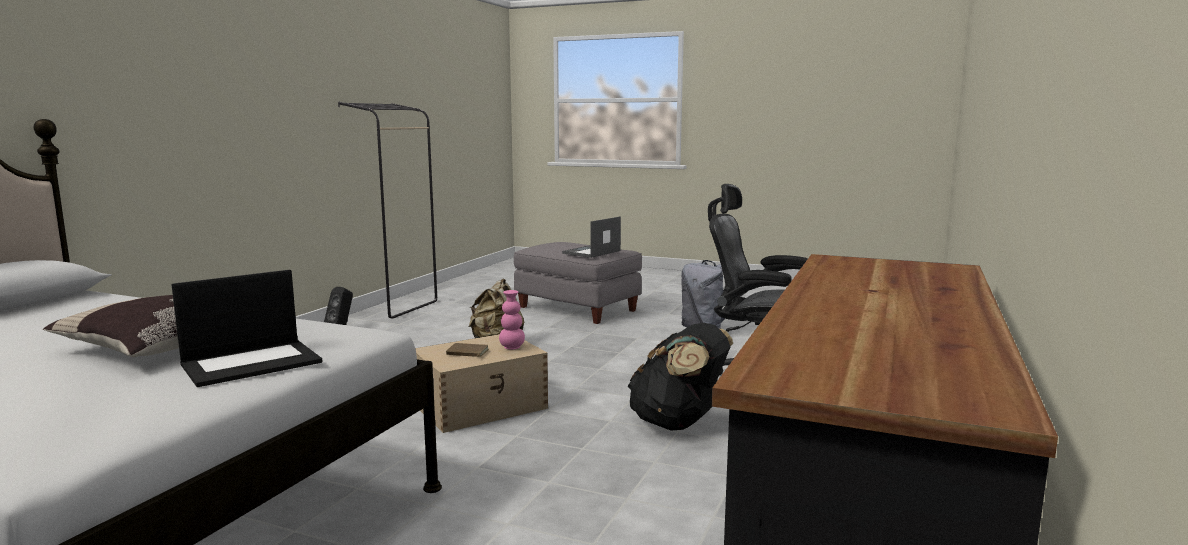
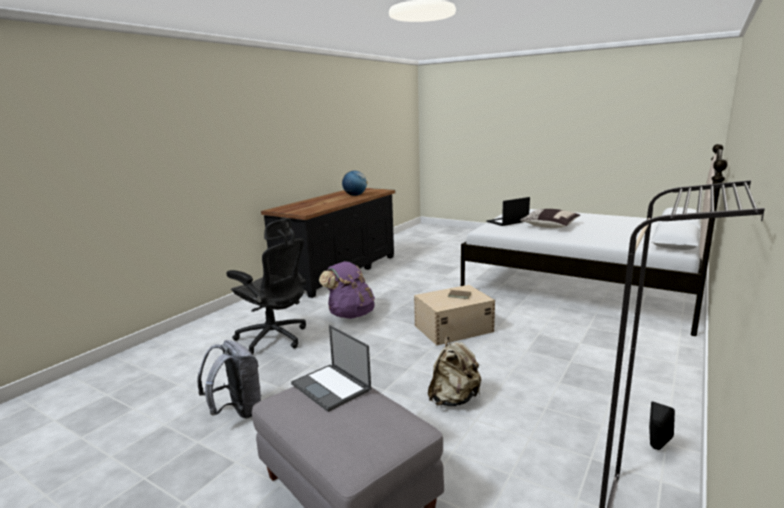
camera: 170 degrees left, 5 degrees up
(512, 348) = (434, 298): pink vase -> none
(591, 252) = (331, 387): laptop -> laptop turned 90 degrees clockwise
(678, 423) = (350, 314): black backpack -> purple backpack
(848, 331) = (355, 195): none -> globe

